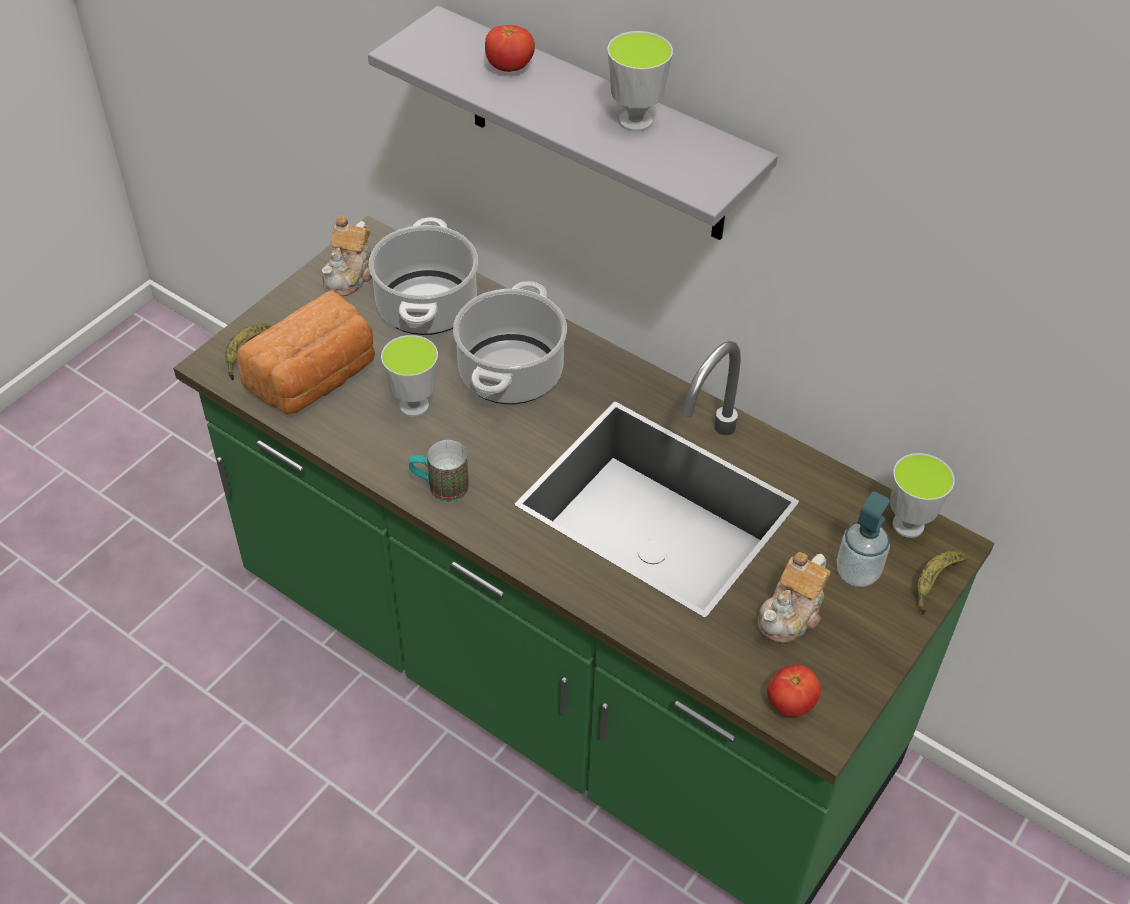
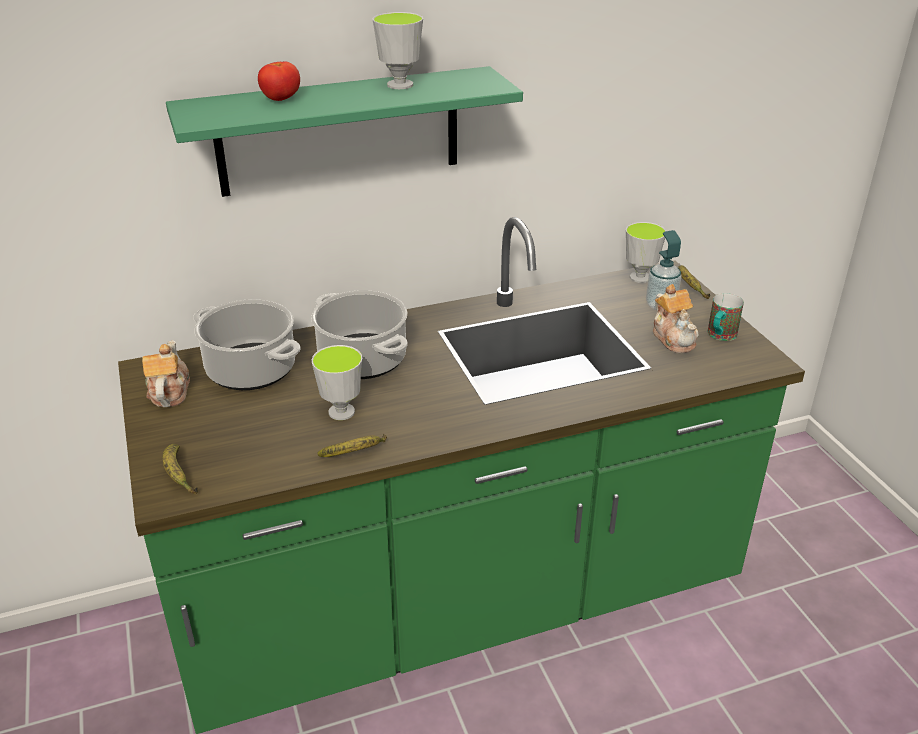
camera: 55 degrees left, 15 degrees down
(316, 379) = (255, 449): bread -> none
(350, 275) = (169, 392): teapot -> teapot turned 150 degrees counterclockwise
(360, 450) = (356, 454): none -> banana
(440, 487) = (434, 430): mug -> mug (719, 336)
(597, 128) = (339, 132): grey shelf -> green shelf
(790, 703) = (741, 364): tomato -> none

